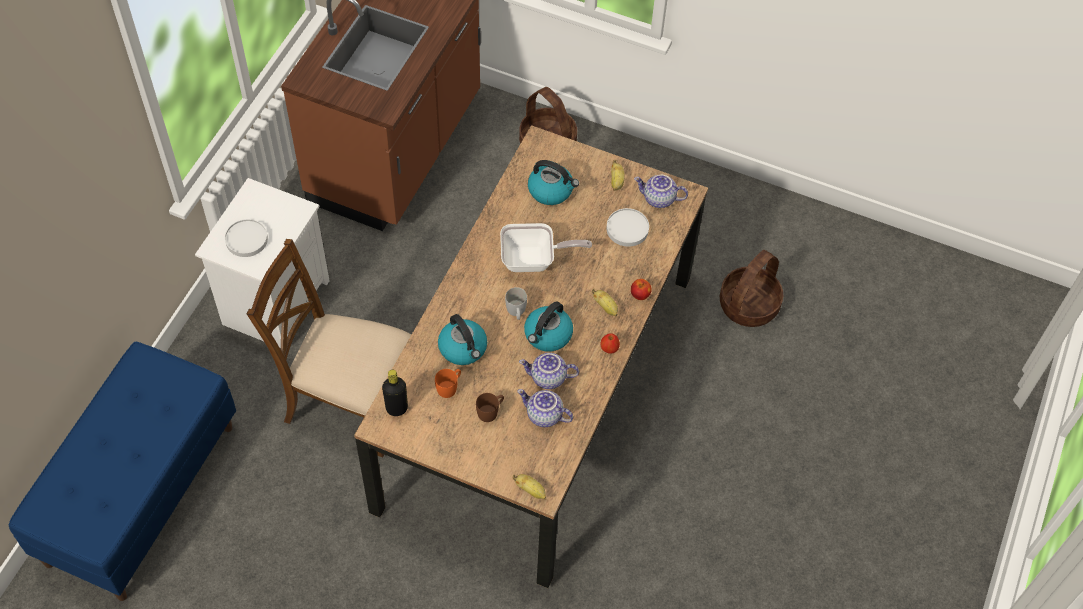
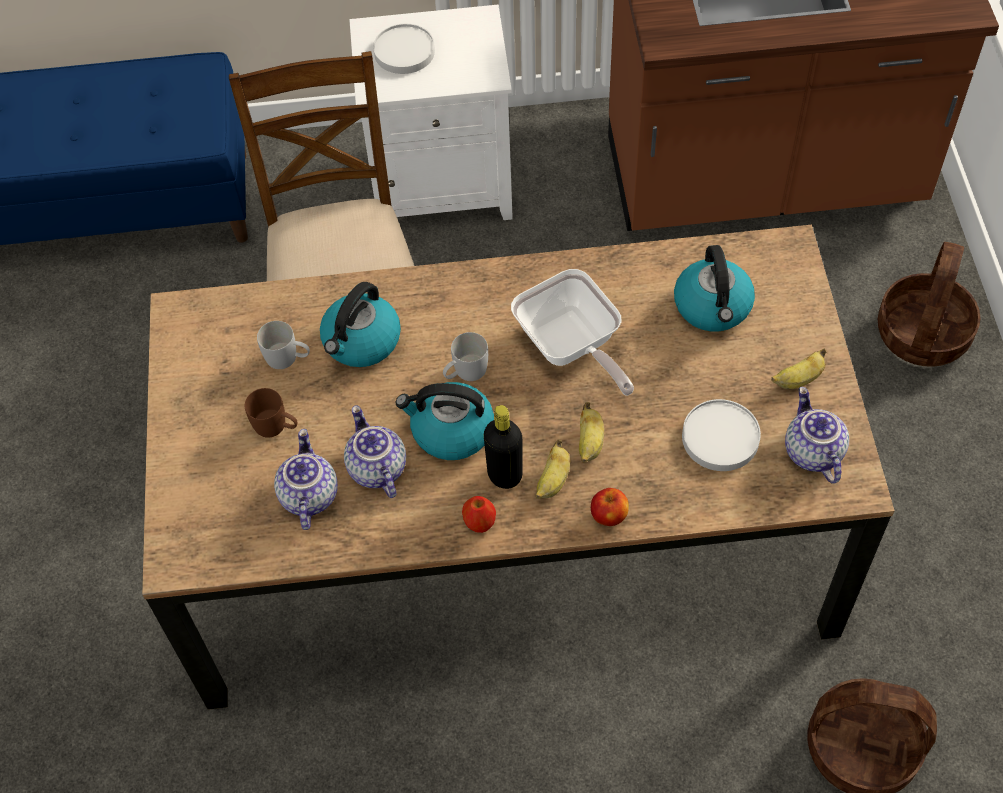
camera: 65 degrees right, 0 degrees up
(396, 408) = (218, 317): black bottle -> black bottle (505, 475)
(449, 387) = (288, 358): orange mug -> white mug
(531, 490) = (171, 542): banana -> banana (590, 443)

